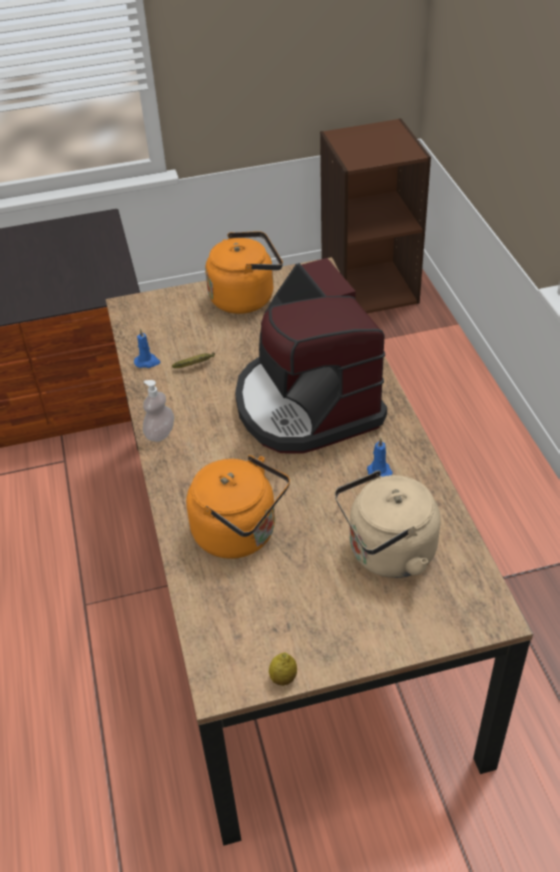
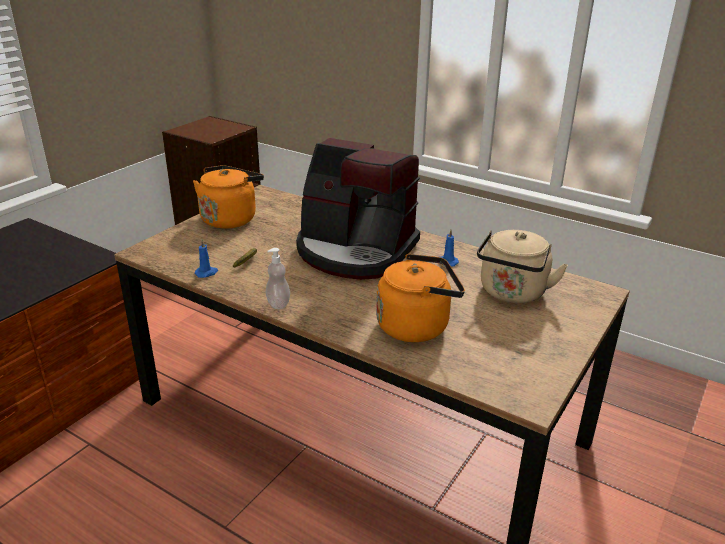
camera: 45 degrees left, 15 degrees down
(283, 678) = (557, 376): lemon -> none

